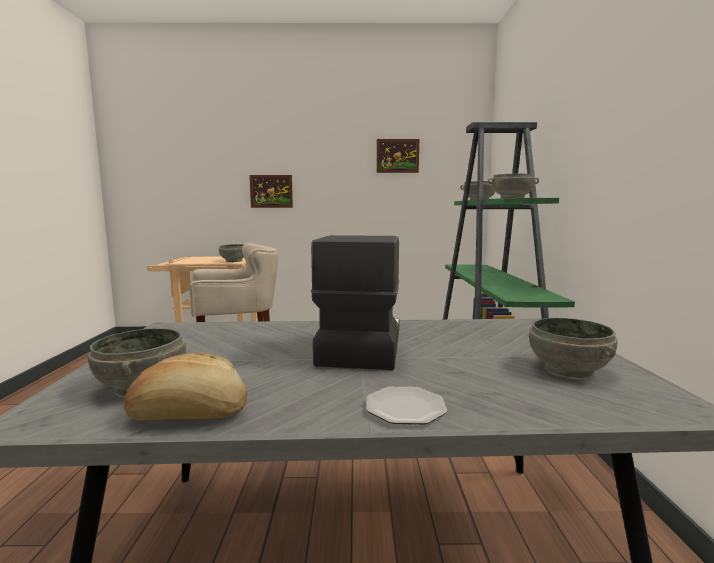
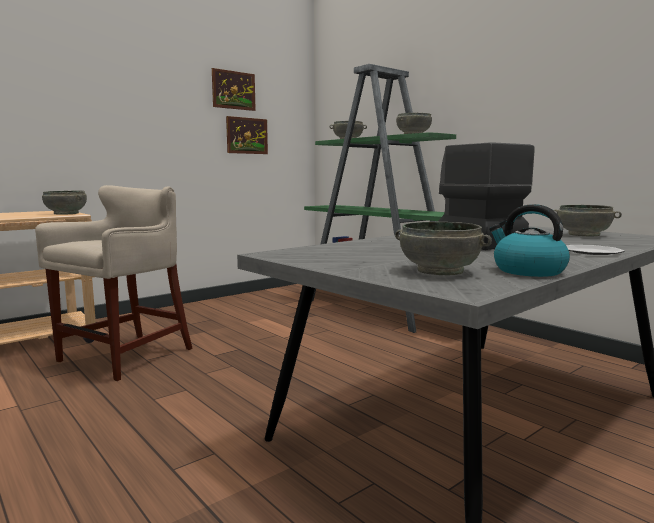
camera: 40 degrees left, 0 degrees up
(189, 415) = (527, 271): bread -> kettle
(271, 191) = (84, 120): picture -> picture (247, 135)

